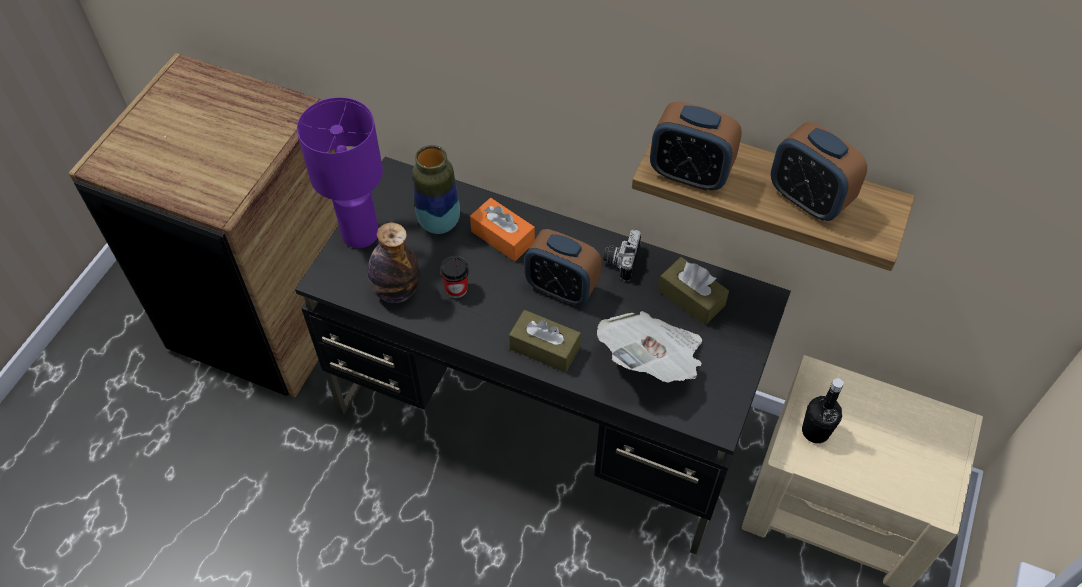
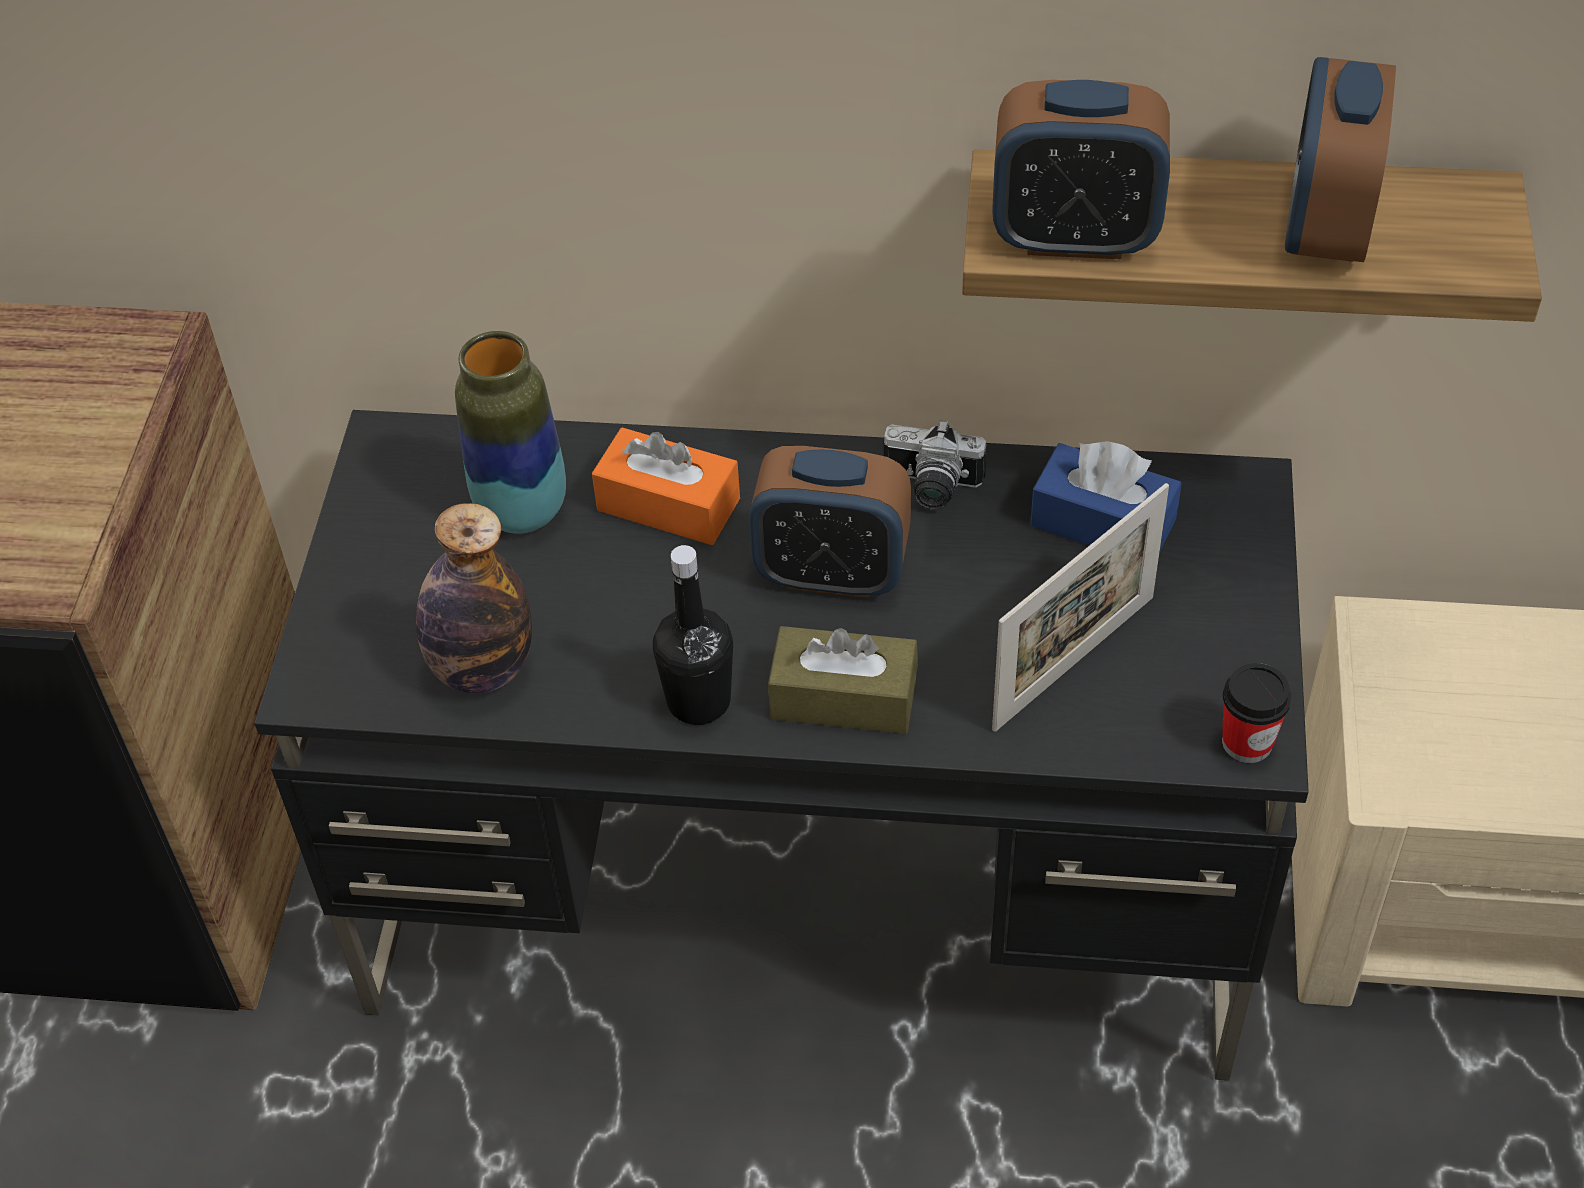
camera: 15 degrees left, 5 degrees down
(360, 233) = (357, 575): purple table lamp -> none
(456, 289) = (611, 631): cup -> cup (1247, 742)
(620, 260) = (930, 488): camera -> camera turned 75 degrees counterclockwise
(652, 360) = (1074, 662): newspaper -> picture frame
(691, 298) = (1103, 523): brown tissue box -> blue tissue box
(808, 199) = (1325, 226): alarm clock -> alarm clock turned 75 degrees clockwise
(815, 431) = (1417, 734): black bottle -> black bottle (698, 701)

